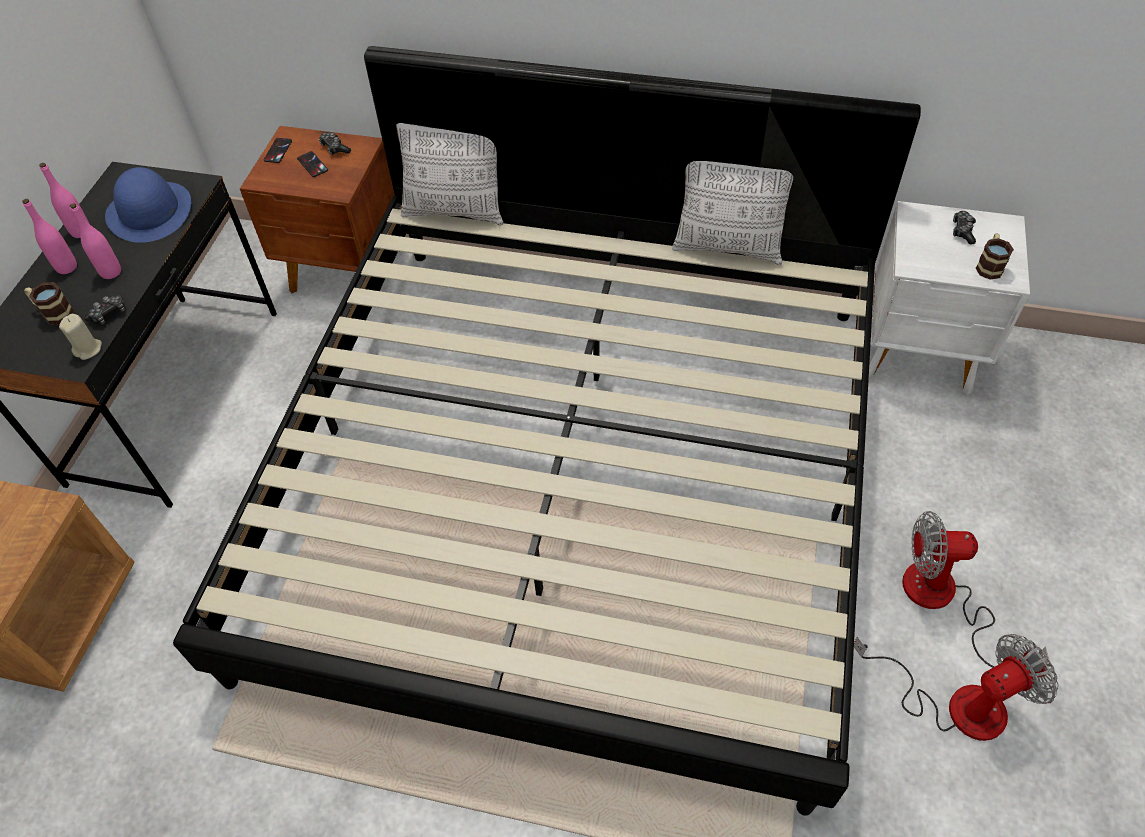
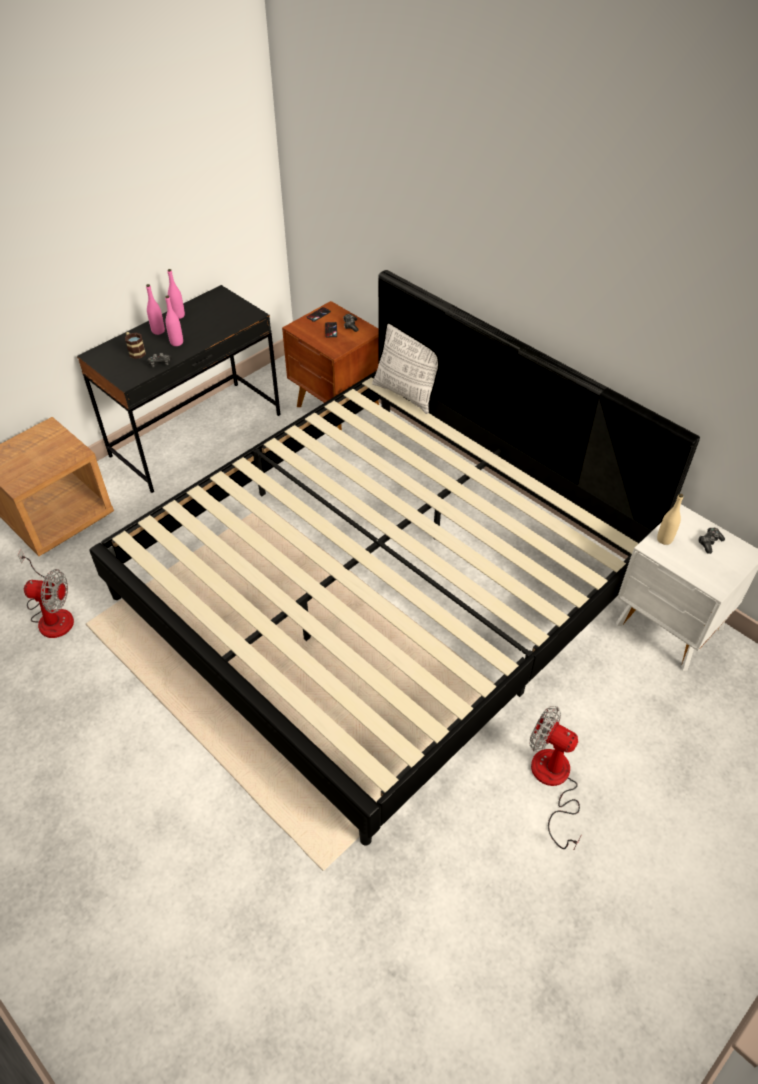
camera: 30 degrees right, 5 degrees down
(88, 349) = (137, 377): beige candle -> none
(150, 211) = (219, 319): blue hat -> none
(728, 247) = (560, 489): pillow -> none
(917, 250) = (664, 539): none -> beige bottle
(955, 703) = (508, 843): fan -> fan (52, 614)
(989, 265) = (708, 571): mug -> none

